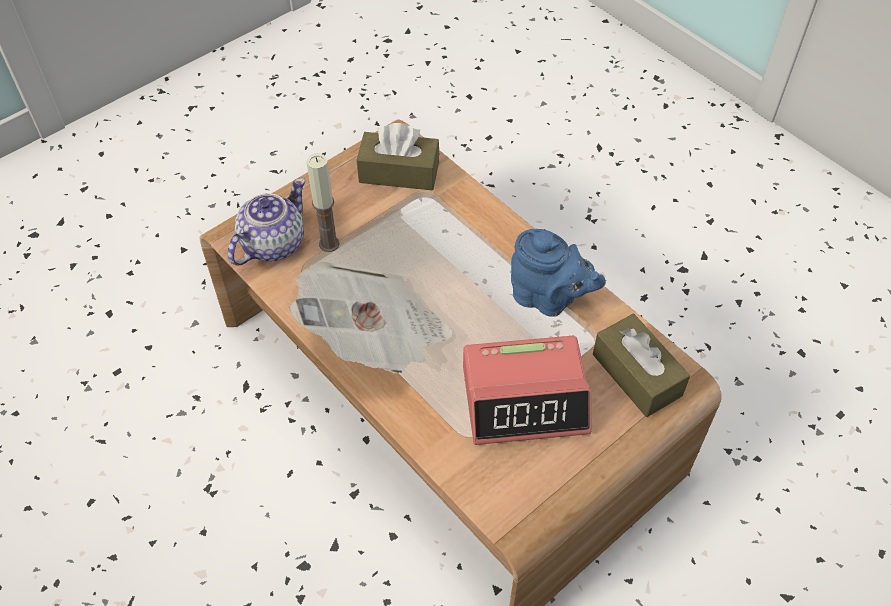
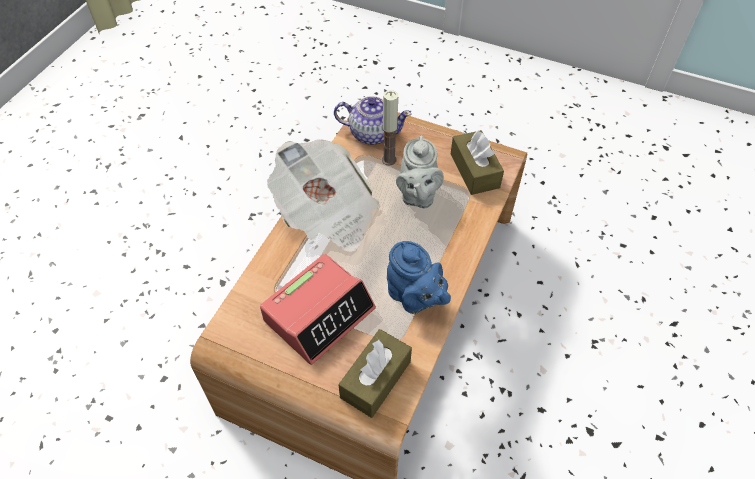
camera: 65 degrees right, 0 degrees up
(404, 239) = (417, 196): none -> grey teapot
(525, 399) = (319, 314): alarm clock -> alarm clock turned 105 degrees counterclockwise
(548, 299) = (414, 298): blue teapot -> blue teapot turned 45 degrees counterclockwise

